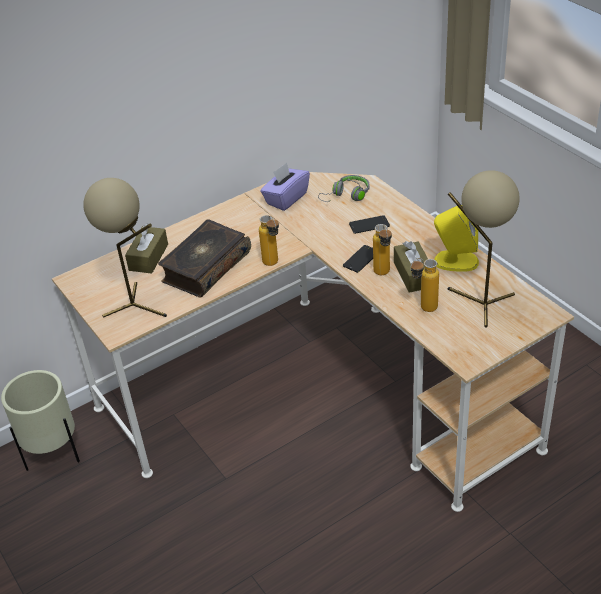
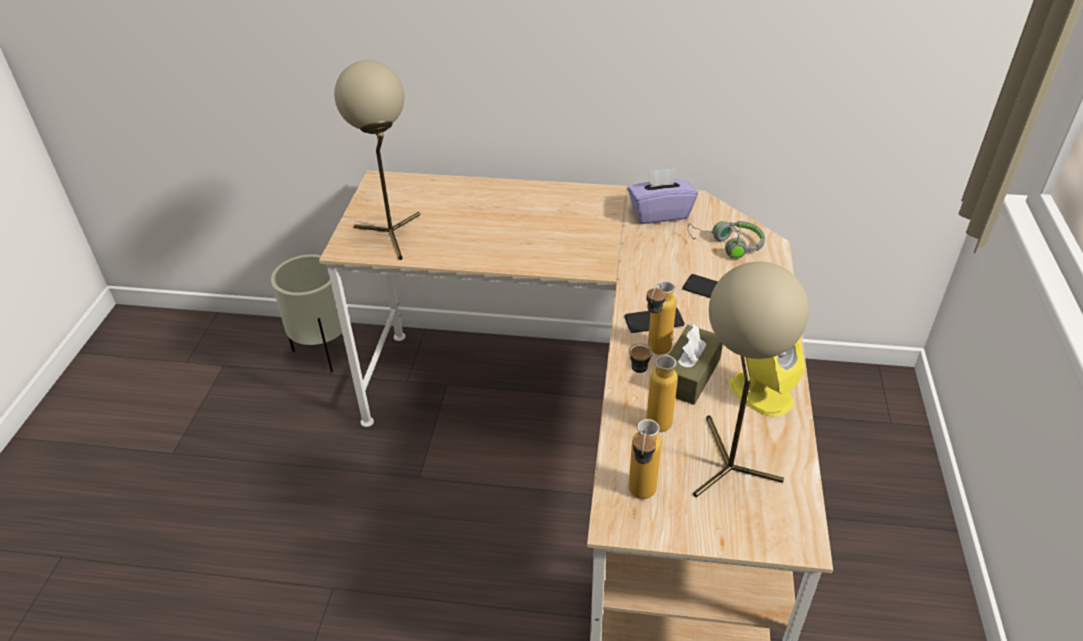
camera: 40 degrees right, 0 degrees up
(148, 257) = (462, 197): brown tissue box -> none
(205, 267) = (495, 235): book -> none
(273, 265) = (558, 271): bottle -> bottle (640, 498)

